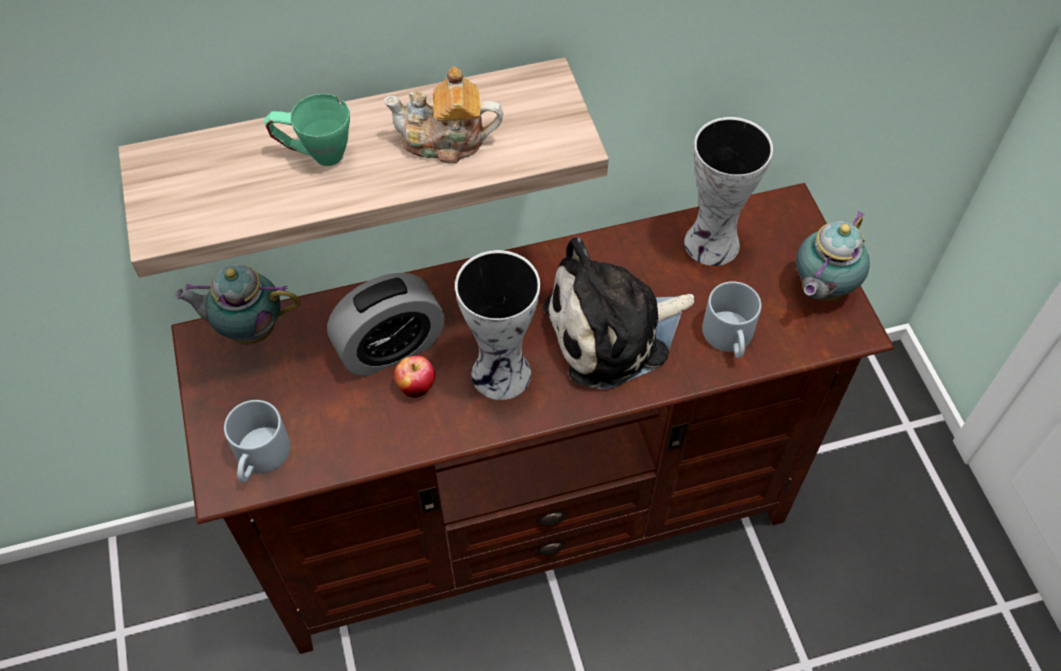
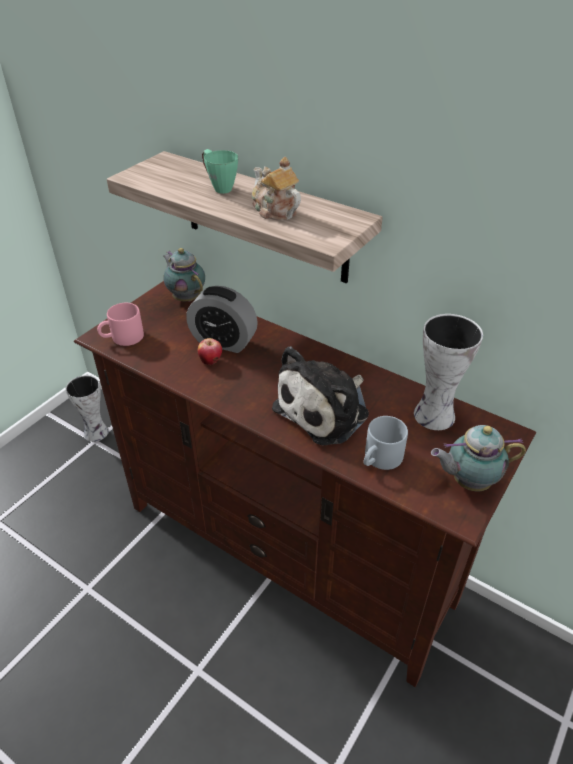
camera: 50 degrees right, 15 degrees down
(260, 458) = (122, 338): grey mug -> pink mug
(504, 375) = (251, 385): vase -> vase (96, 433)
(614, 331) = (325, 410): plush toy -> plush toy turned 75 degrees counterclockwise

